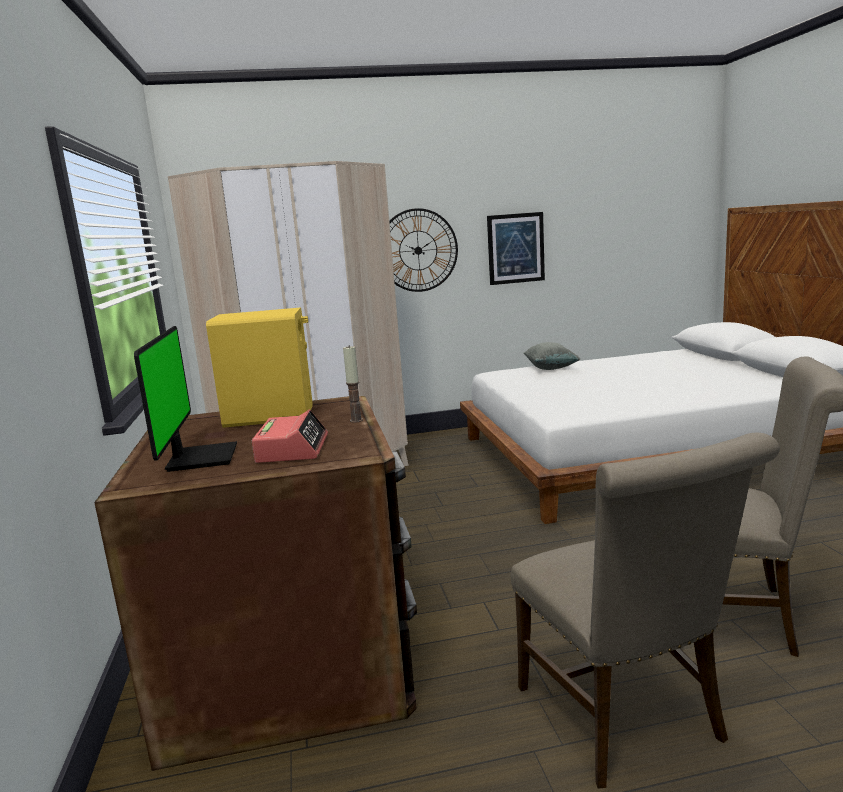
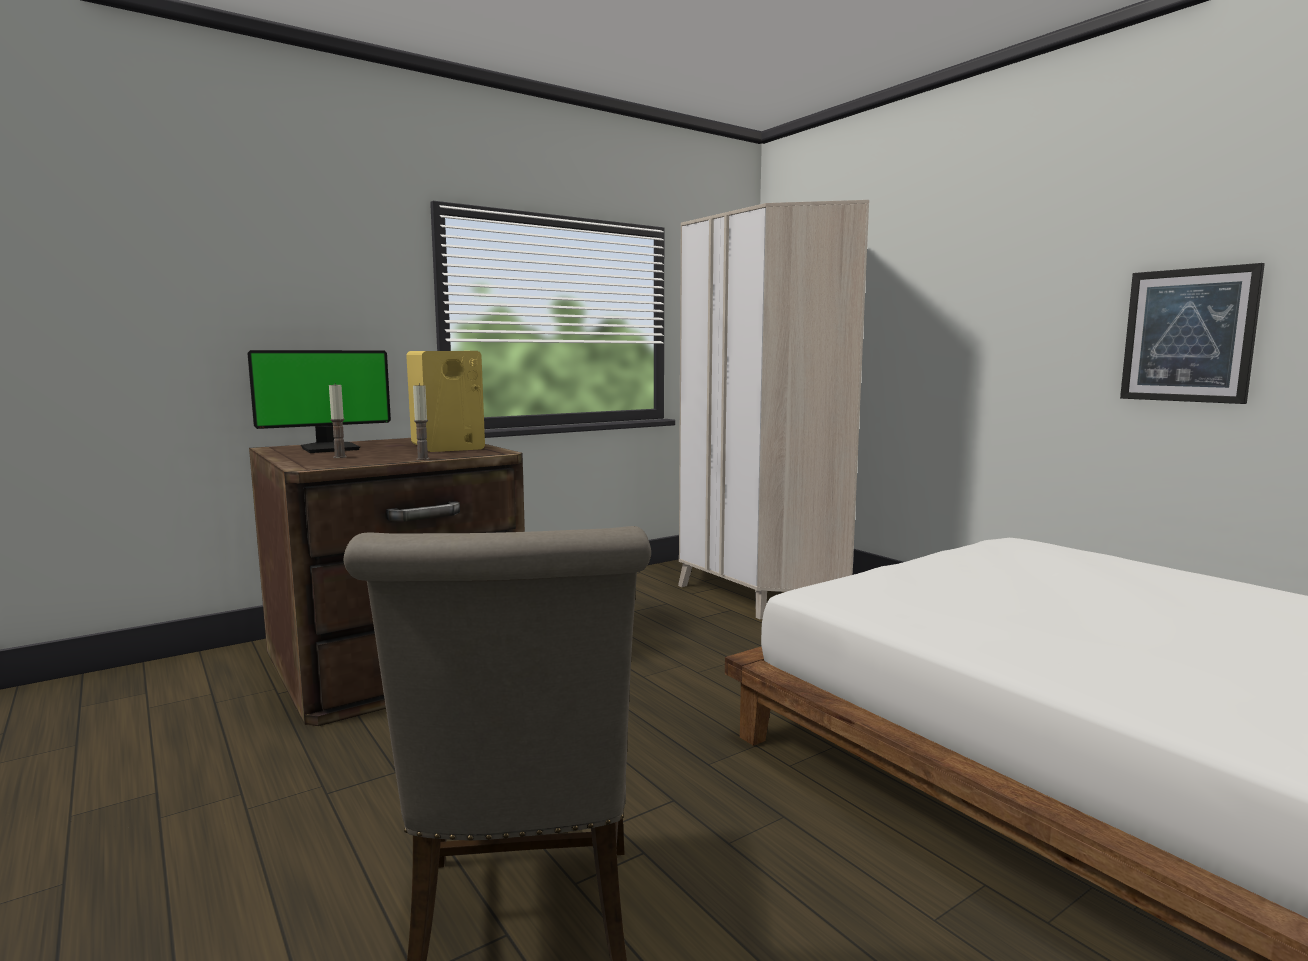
camera: 65 degrees right, 5 degrees down
(292, 449) = (340, 457): alarm clock -> candle
(418, 250) = (1006, 329): wall clock -> none
(550, 368) = (1094, 562): grey pillow -> none
(626, 719) = (276, 846): beige chair -> none

